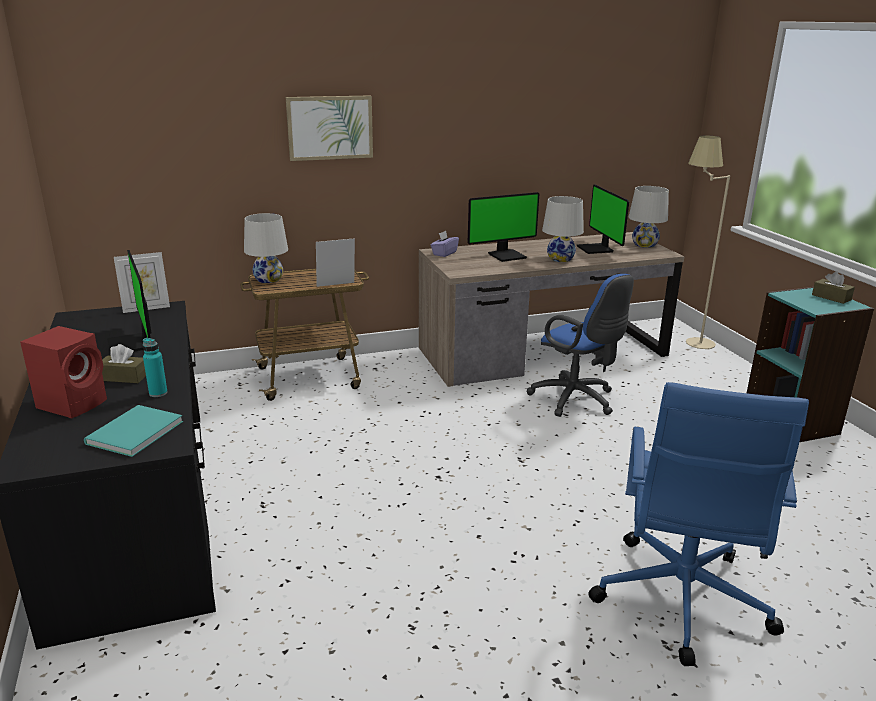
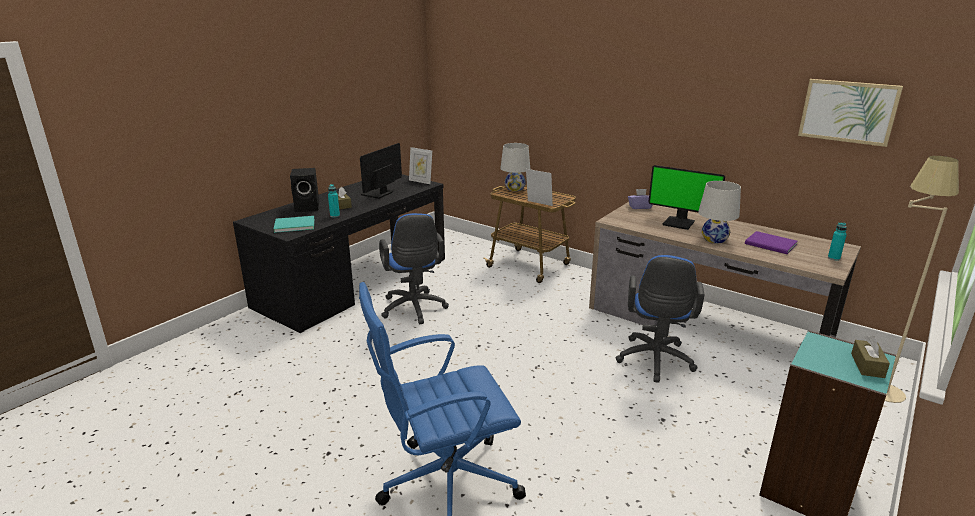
camera: 55 degrees right, 0 degrees up
(74, 403) = (308, 207): red speaker -> black speaker
(294, 488) = (414, 310): none -> blue office chair
(330, 127) = (579, 91): picture -> picture (848, 111)
(596, 249) = (771, 245): monitor -> purple book
(644, 245) = (833, 258): white table lamp -> turquoise bottle

